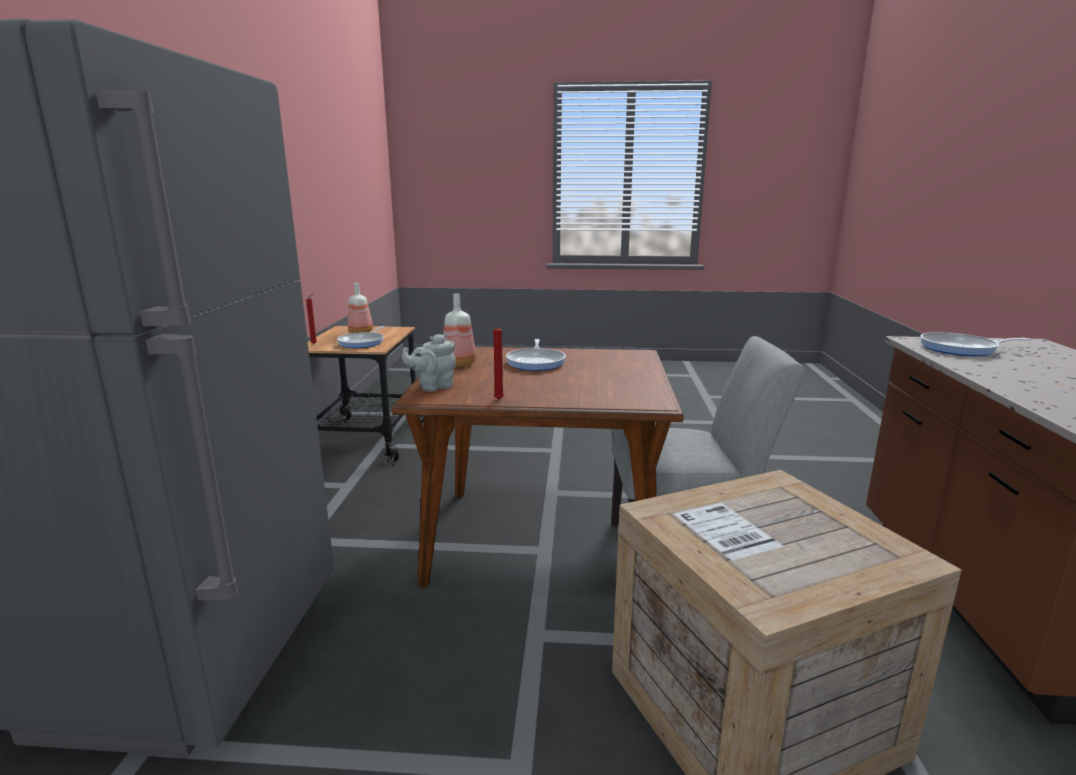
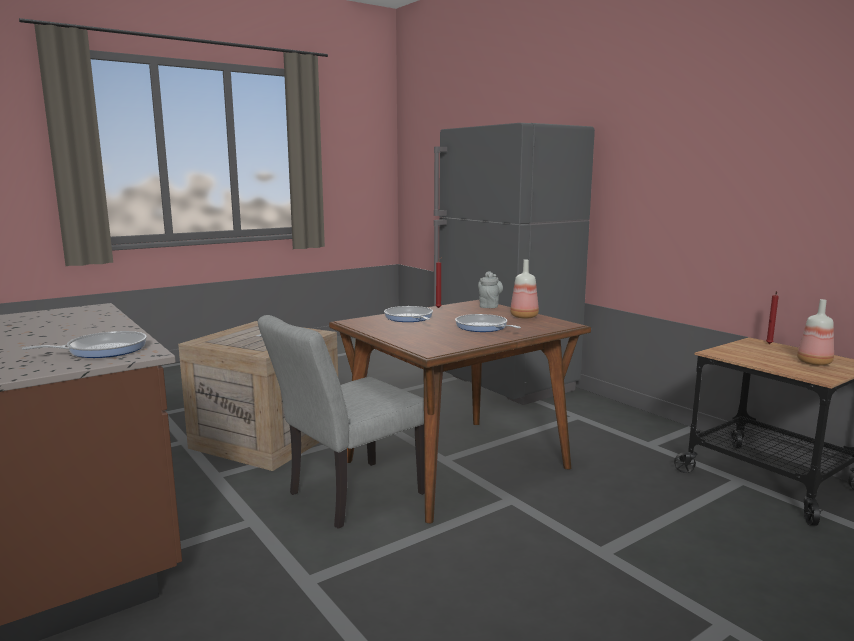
camera: 140 degrees right, 5 degrees down
(363, 342) = (752, 354): frying pan -> frying pan (409, 318)

